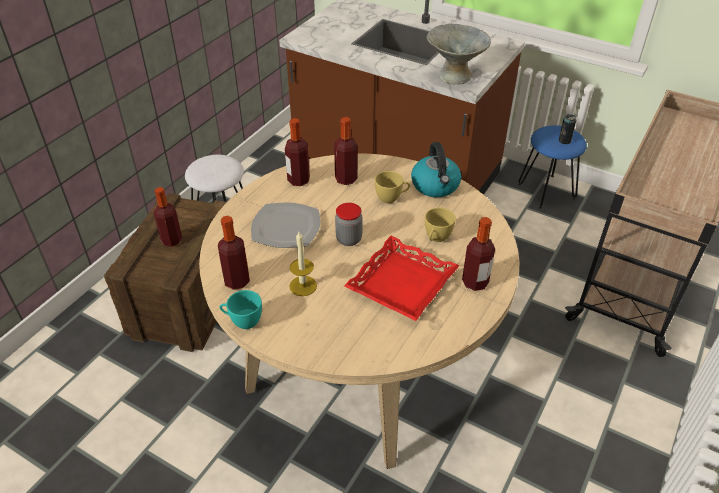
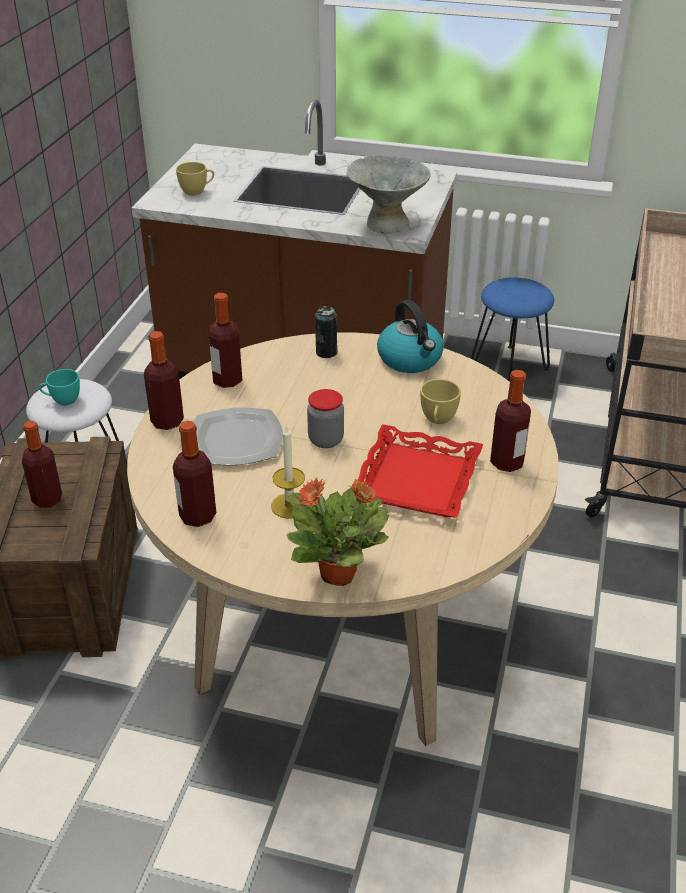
camera: 15 degrees left, 5 degrees down
(242, 321) = (227, 563): turquoise cup -> turquoise cup (62, 400)
(316, 347) = (339, 574): none -> potted plant
(346, 179) = (291, 369): bottle -> bottle (167, 421)
(391, 198) = (360, 382): yellow cup -> yellow cup (197, 191)
(564, 141) = (526, 294): can -> can (326, 352)

